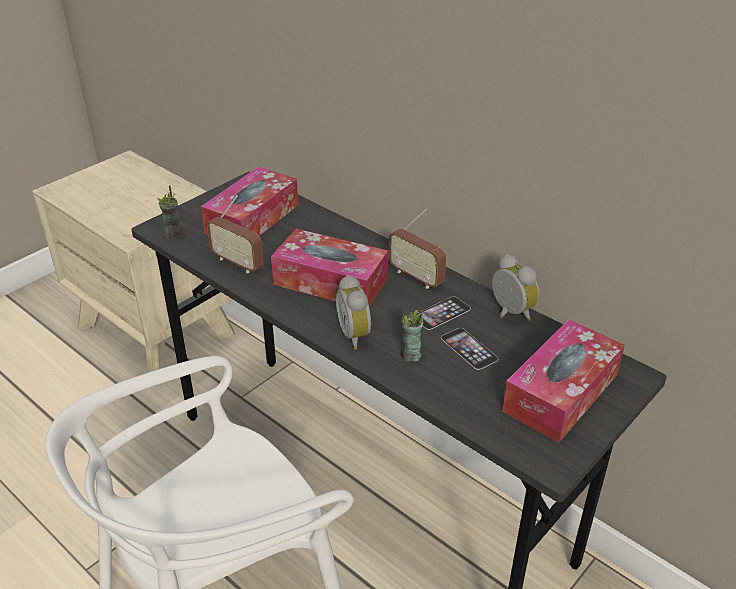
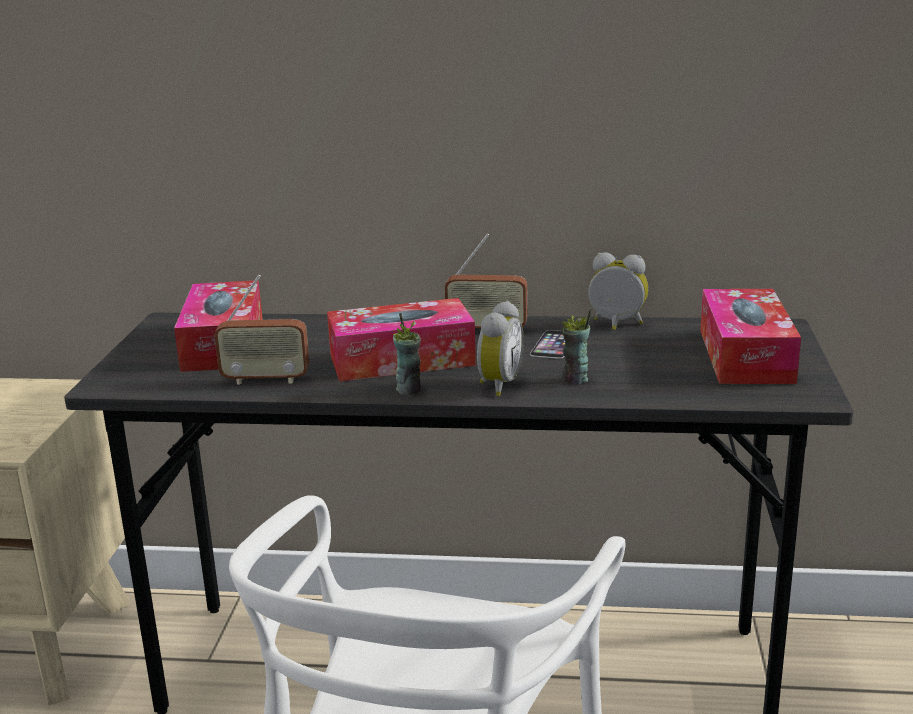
camera: 35 degrees left, 15 degrees down
(173, 234) = (136, 383): cup -> cup (409, 390)
(356, 335) = (497, 385): alarm clock -> alarm clock turned 105 degrees counterclockwise
(469, 348) = (620, 357): phone -> none

